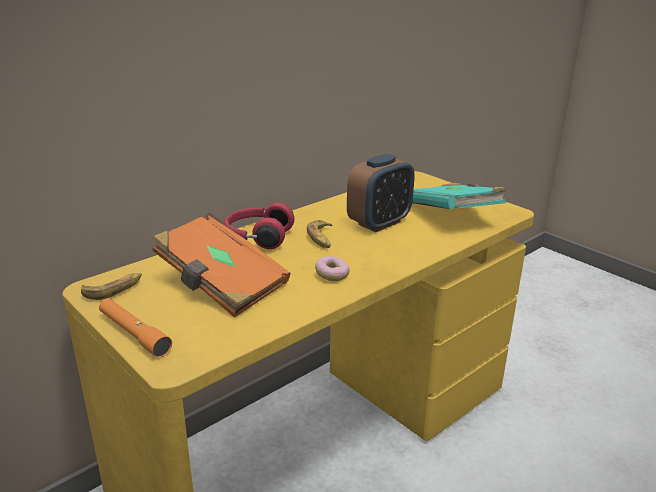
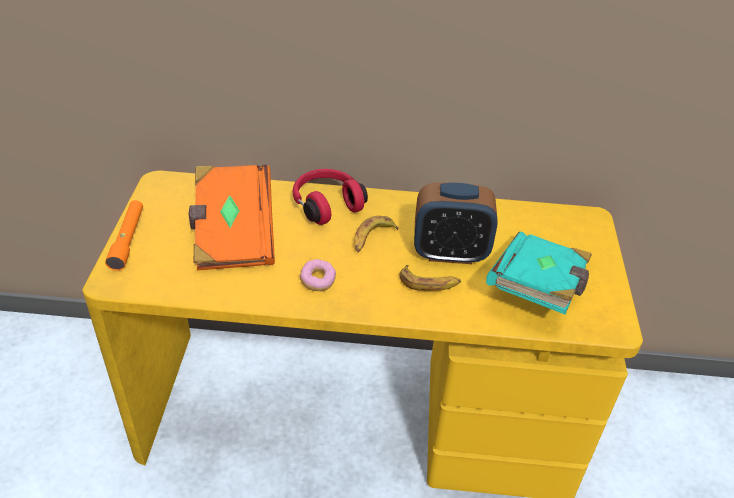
camera: 45 degrees right, 15 degrees up
(113, 289) = (169, 192): banana -> banana (429, 283)

